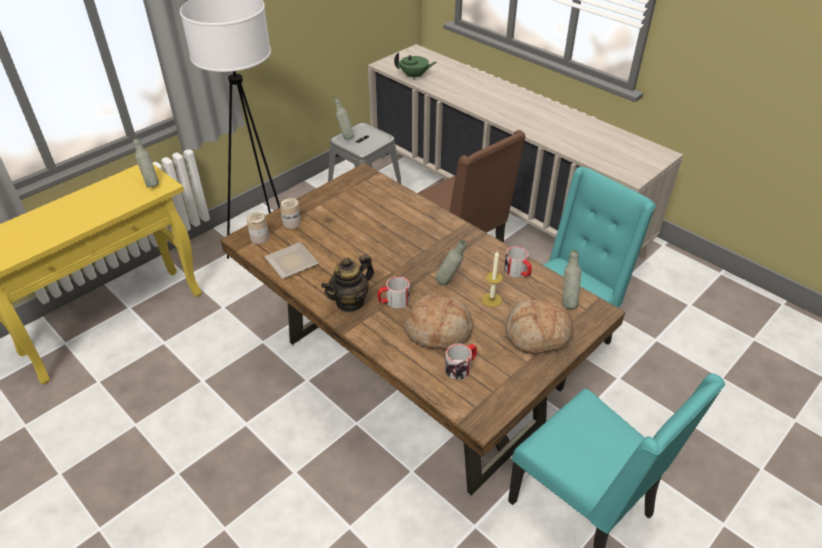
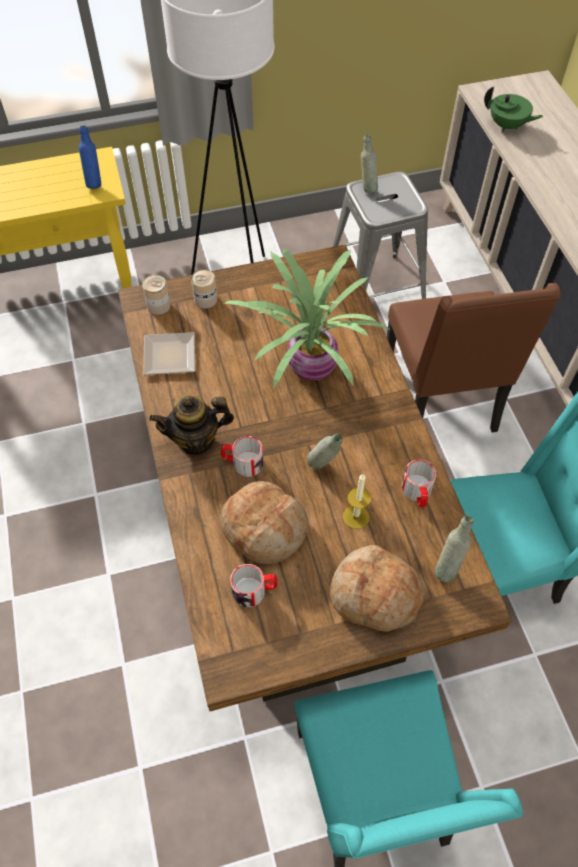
camera: 30 degrees right, 15 degrees up
(151, 184) = (94, 183): grey bottle -> blue bottle
(394, 232) = (310, 365): none -> potted plant

